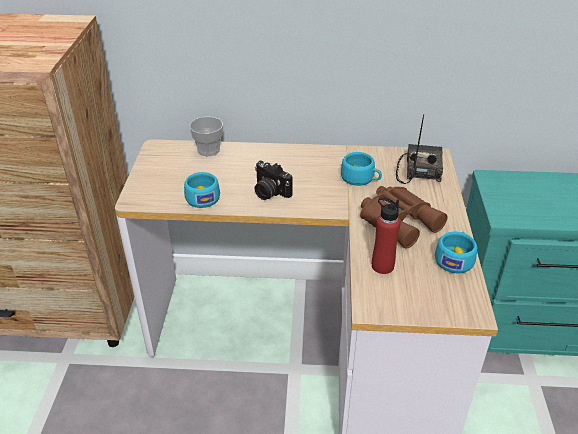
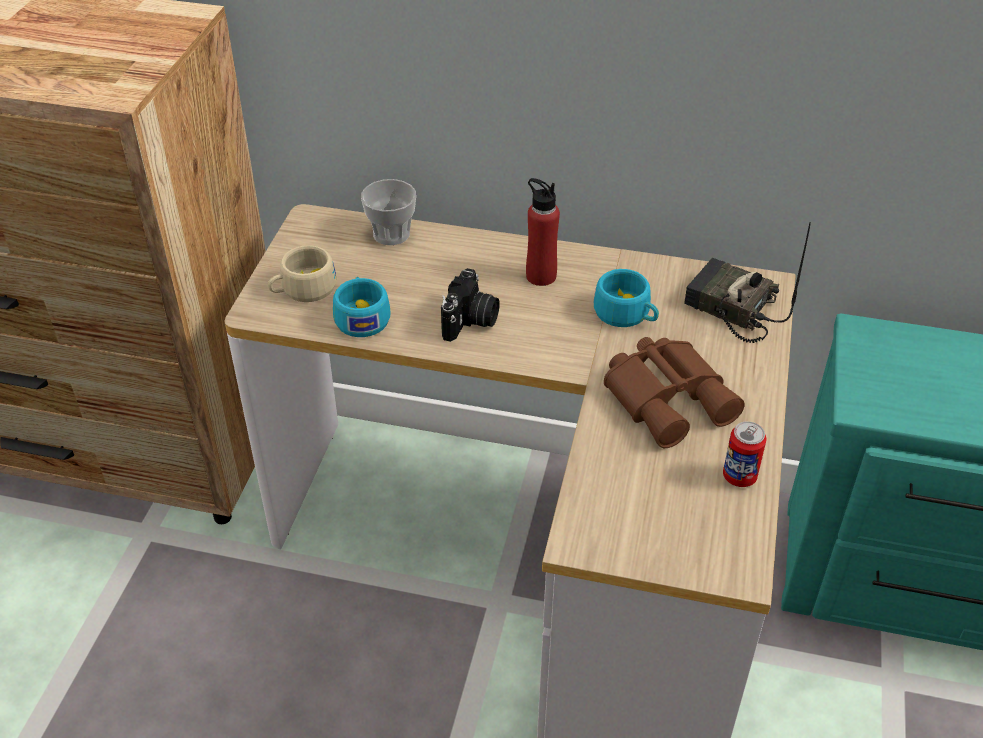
camera: 10 degrees right, 5 degrees up
(161, 185) = (303, 290): none -> beige cup
(269, 192) = (470, 322): camera -> camera turned 120 degrees counterclockwise
(382, 266) = (617, 473): red bottle -> red bottle (541, 276)
(419, 170) = (730, 309): radio -> radio turned 75 degrees counterclockwise
(455, 259) = (739, 476): turquoise cup -> can

